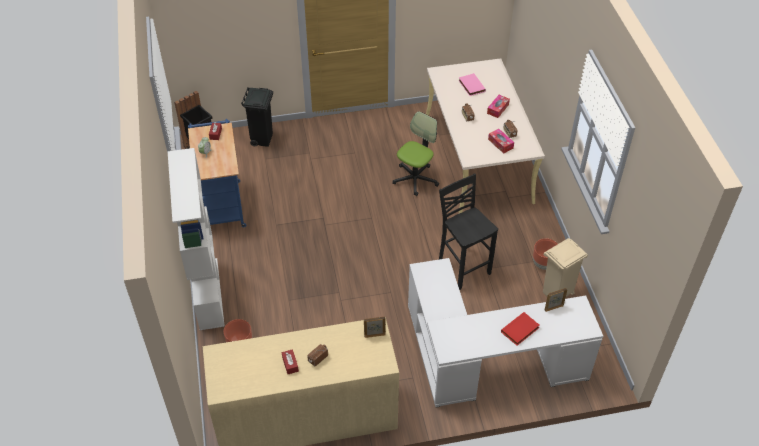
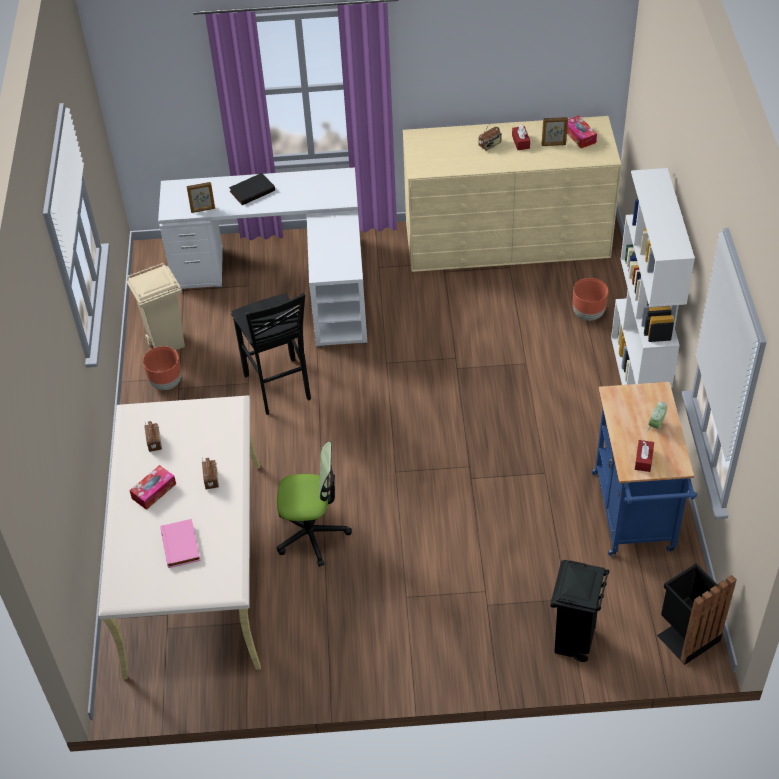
camera: 170 degrees left, 0 degrees up
(374, 335) = (423, 162): picture frame -> picture frame (553, 144)
(415, 179) = (312, 534): office chair -> office chair turned 135 degrees counterclockwise
(500, 144) = (177, 425): tissue box -> tissue box (579, 136)
(520, 330) = (252, 190): red book -> black book

